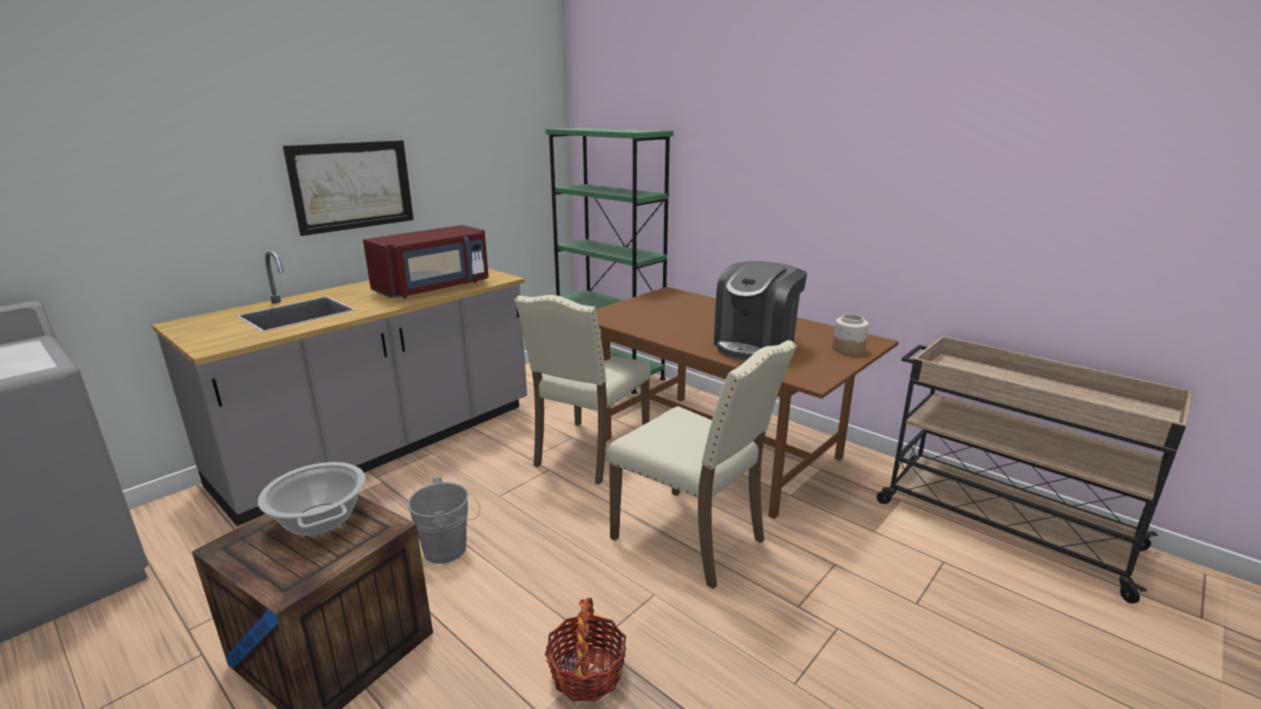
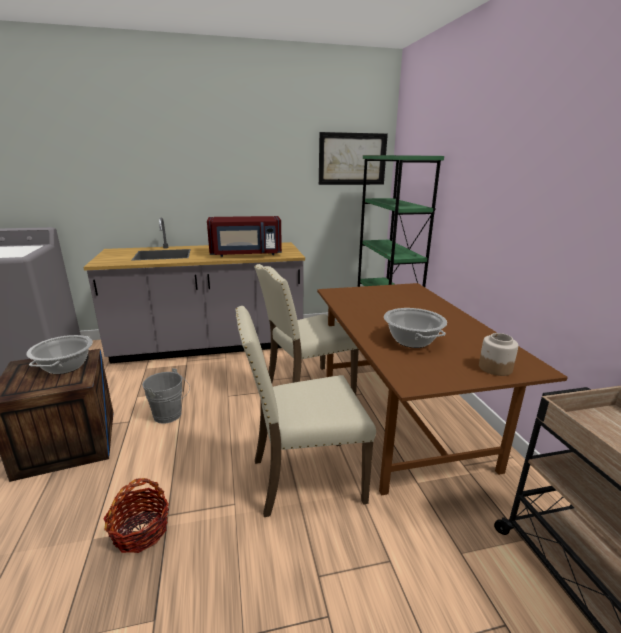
camera: 35 degrees right, 0 degrees up
(352, 185) = (221, 185): picture -> picture (352, 159)
(692, 538) = (304, 478): beige chair -> beige chair turned 90 degrees clockwise
(755, 345) = (412, 341): coffee machine -> cooking pot

